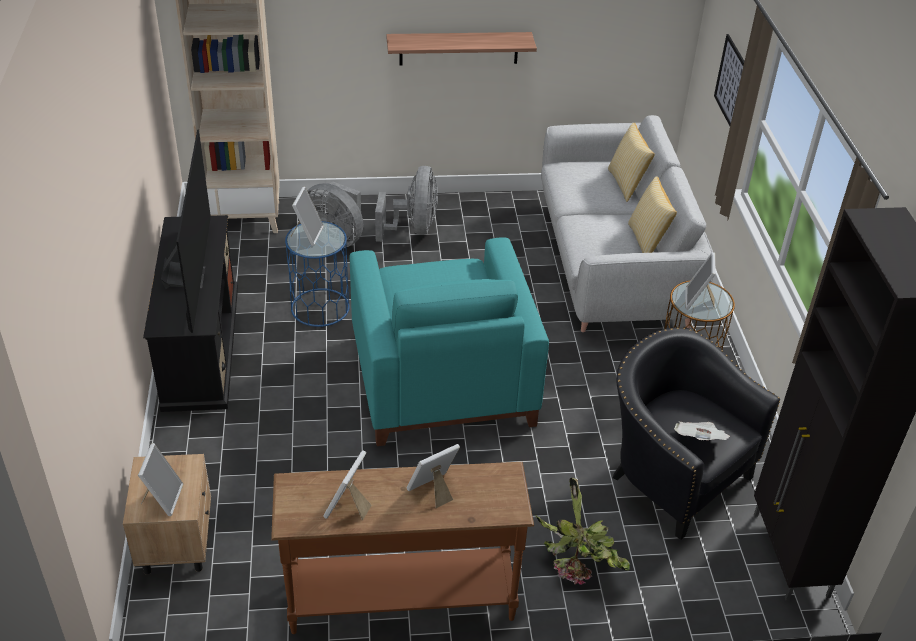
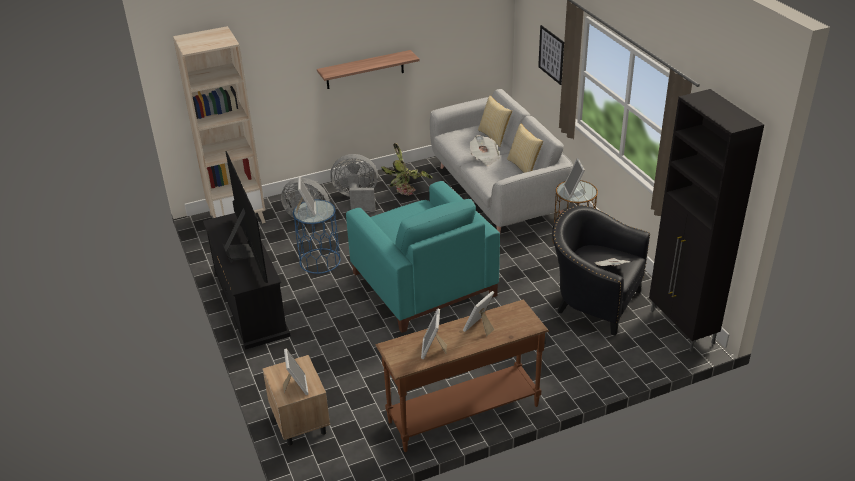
camera: 15 degrees left, 5 degrees down
(413, 229) = (357, 199): grey fan -> grey fan turned 75 degrees counterclockwise
(581, 566) = (563, 366): potted plant -> potted plant (409, 191)
(596, 214) = (484, 158): none -> newspaper

